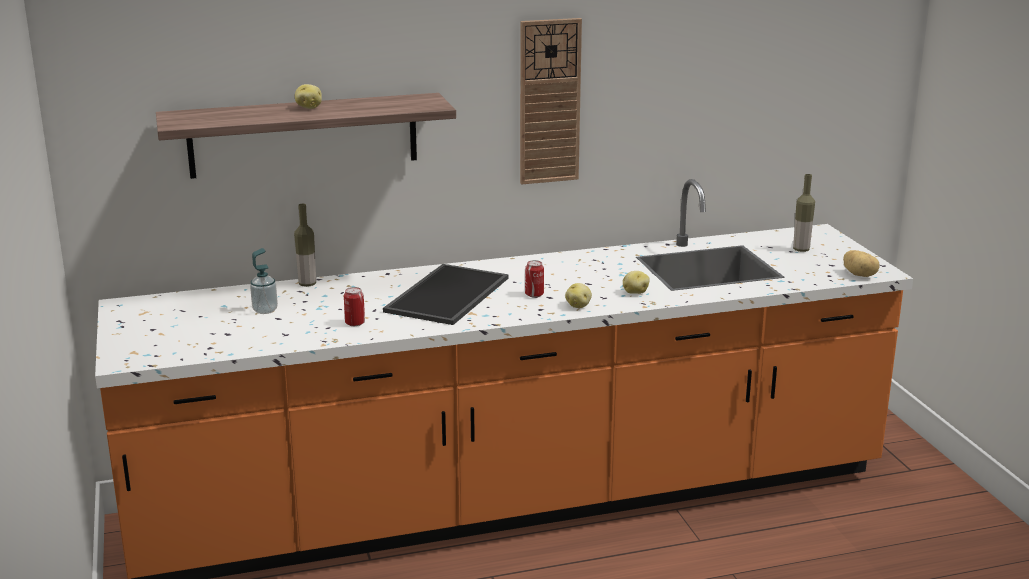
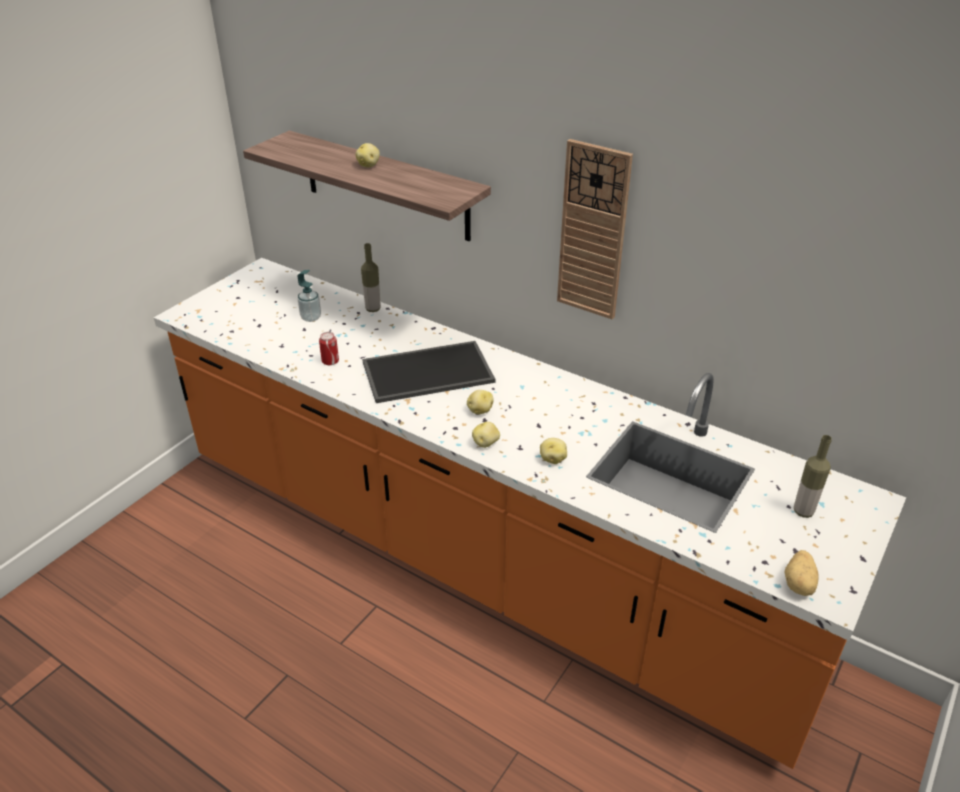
camera: 50 degrees right, 15 degrees up
(534, 294) = (479, 410): can -> potato

